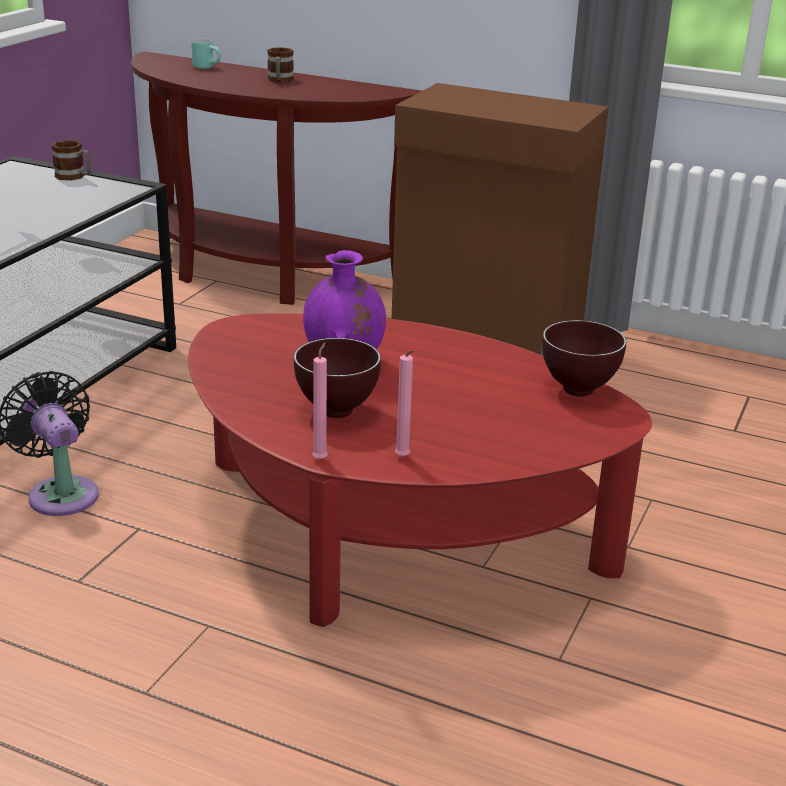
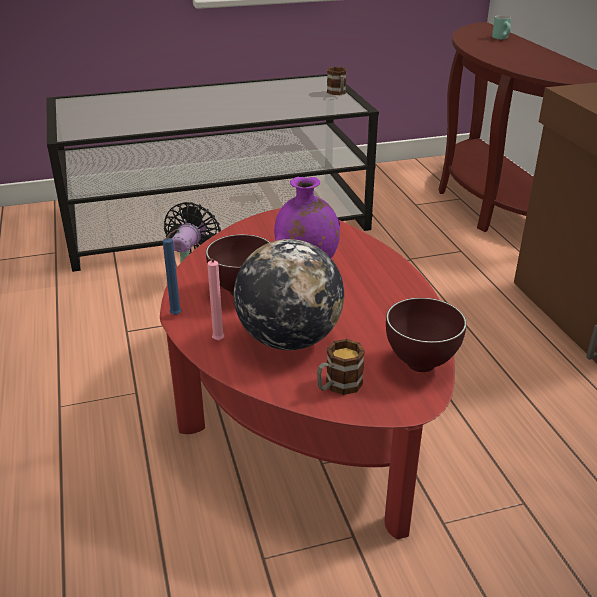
camera: 50 degrees right, 5 degrees up
(280, 81) = (532, 57): mug -> mug (338, 386)
(321, 458) = (178, 314): pink candle -> blue candle
(455, 425) = (289, 339): none -> globe

